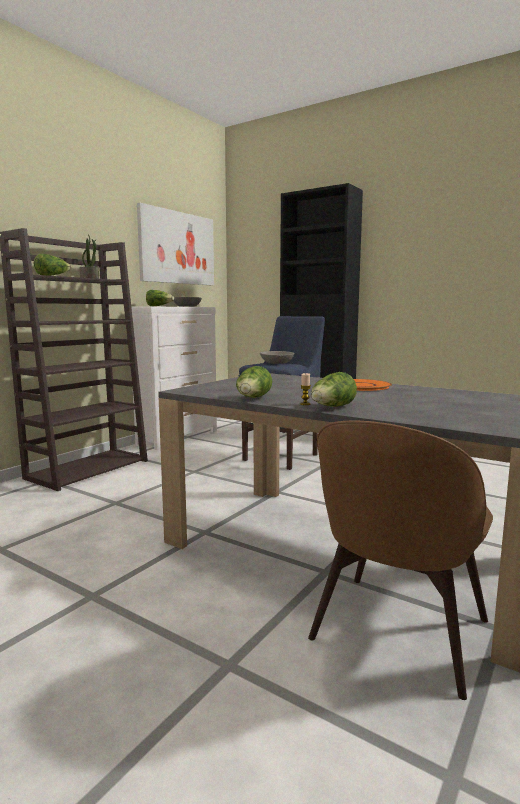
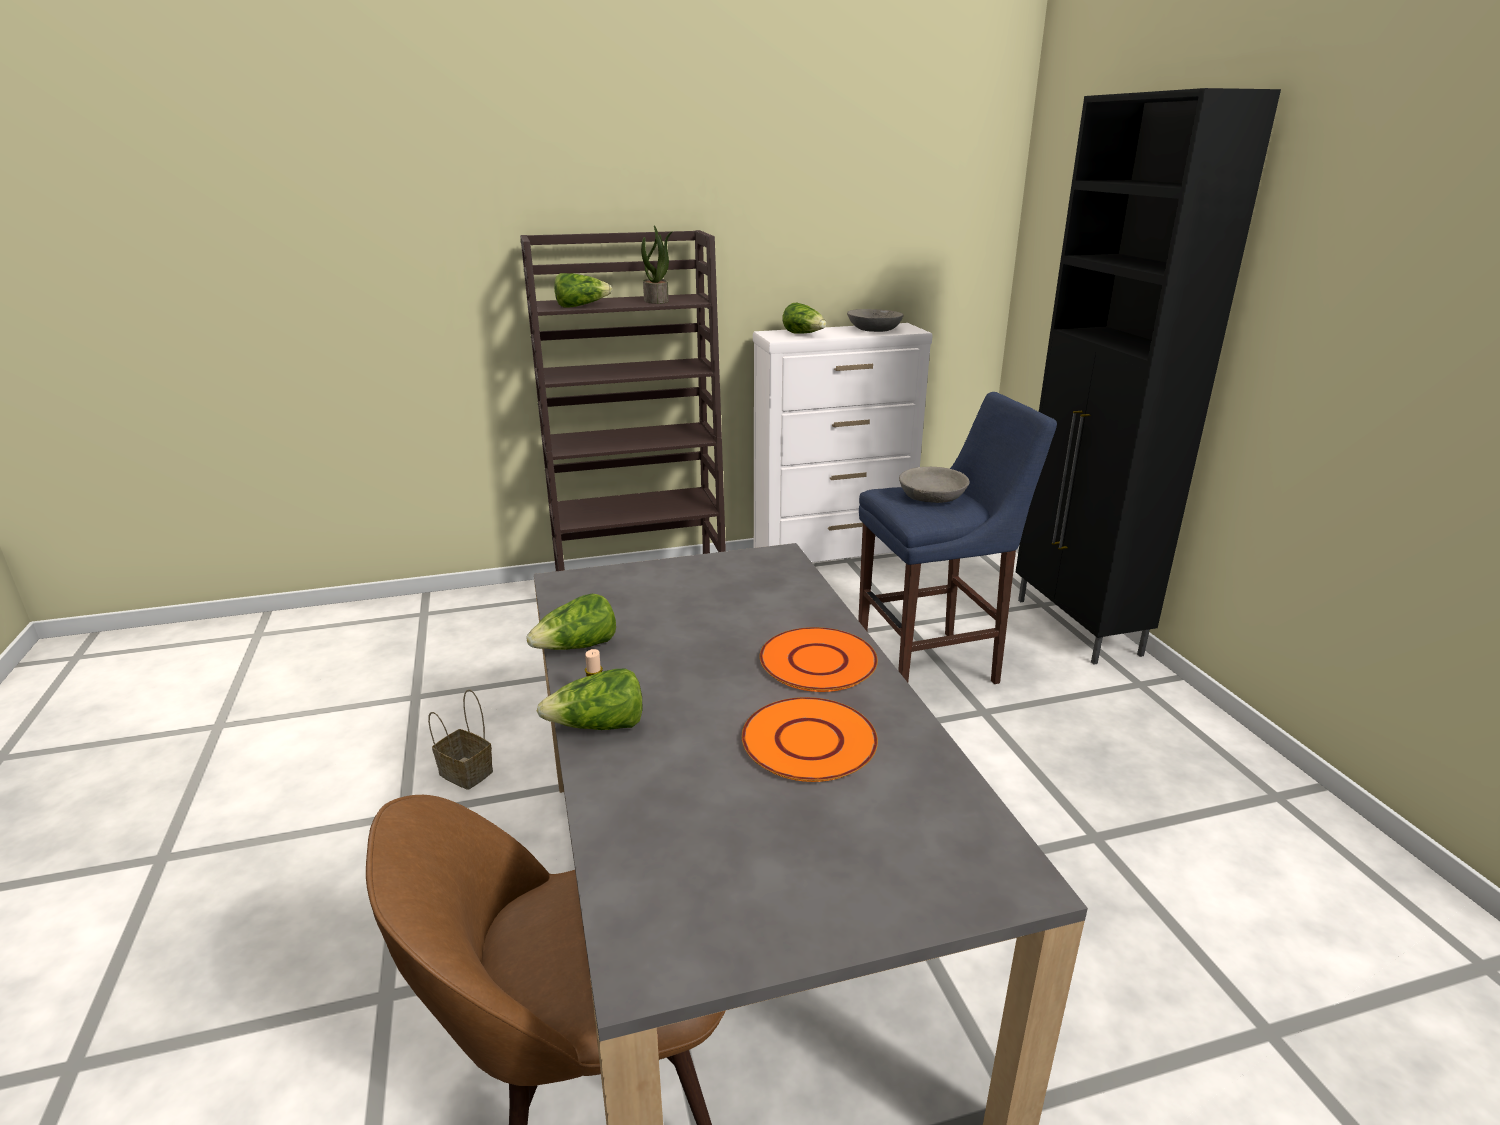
camera: 40 degrees right, 15 degrees up
(103, 564) = (464, 773): none -> basket
(177, 248) = (883, 208): picture -> none
(415, 396) = (809, 742): none -> orange plate

